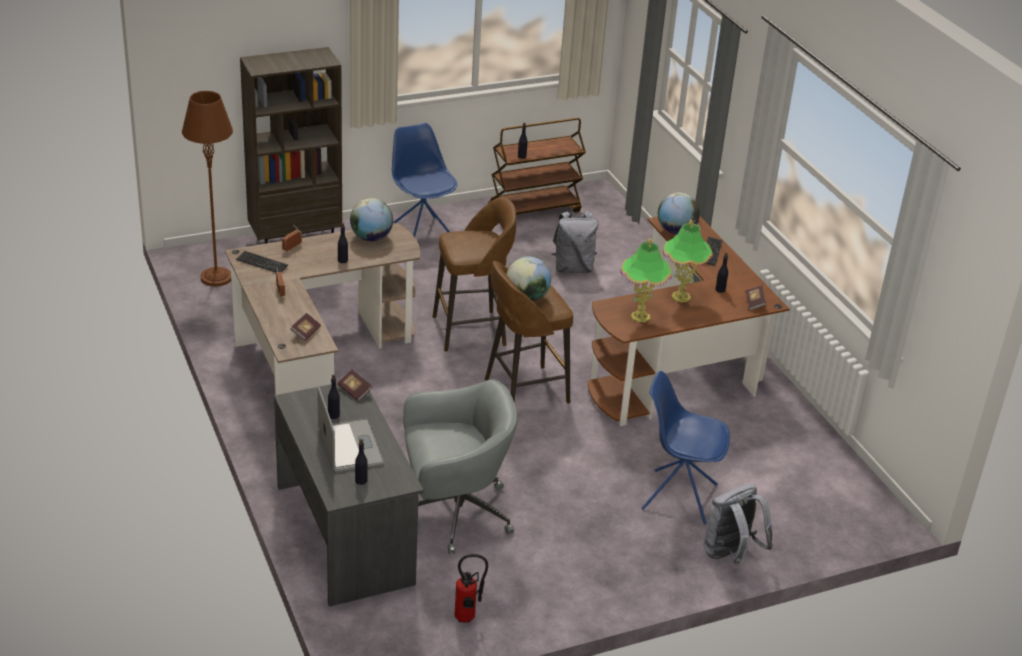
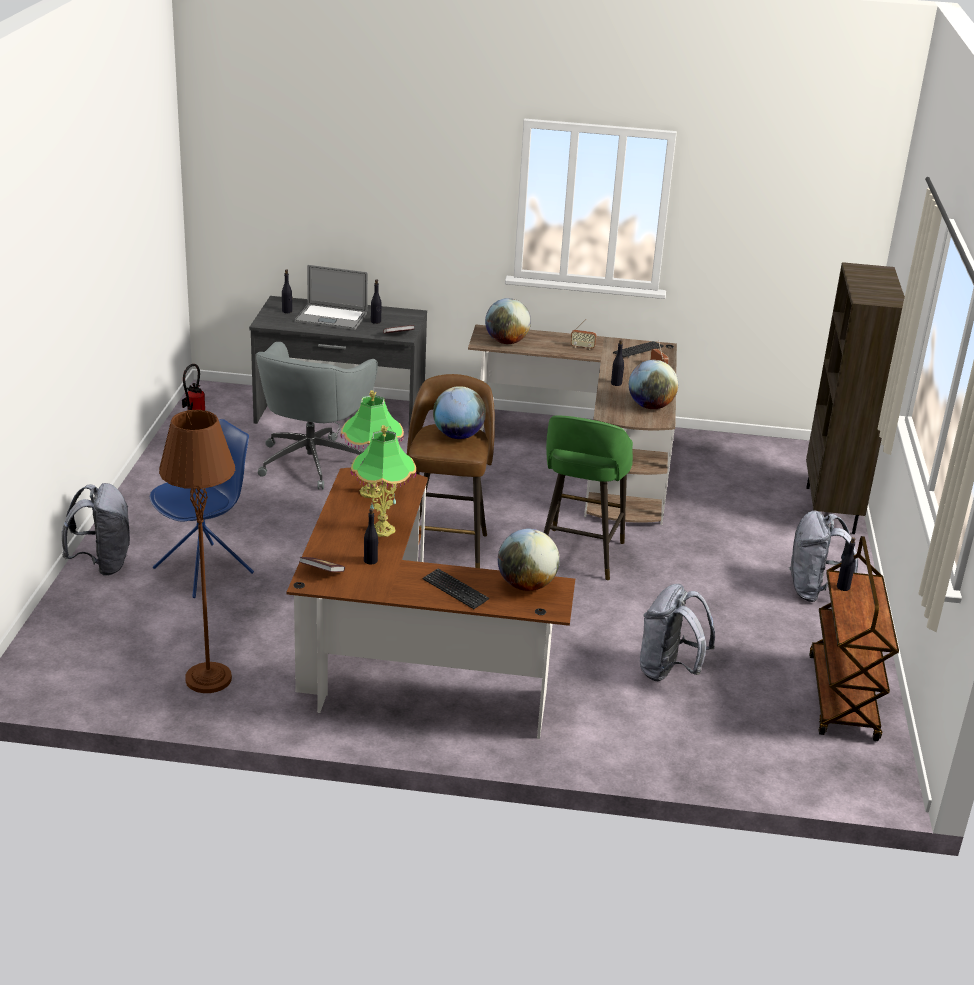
camera: 120 degrees right, 5 degrees down
(216, 277) = (774, 454): brown floor lamp -> brown floor lamp (208, 679)
(305, 332) = (506, 342): book -> globe
(422, 233) = (814, 591): blue chair -> grey backpack
(472, 331) = (579, 556): brown stool -> green stool

